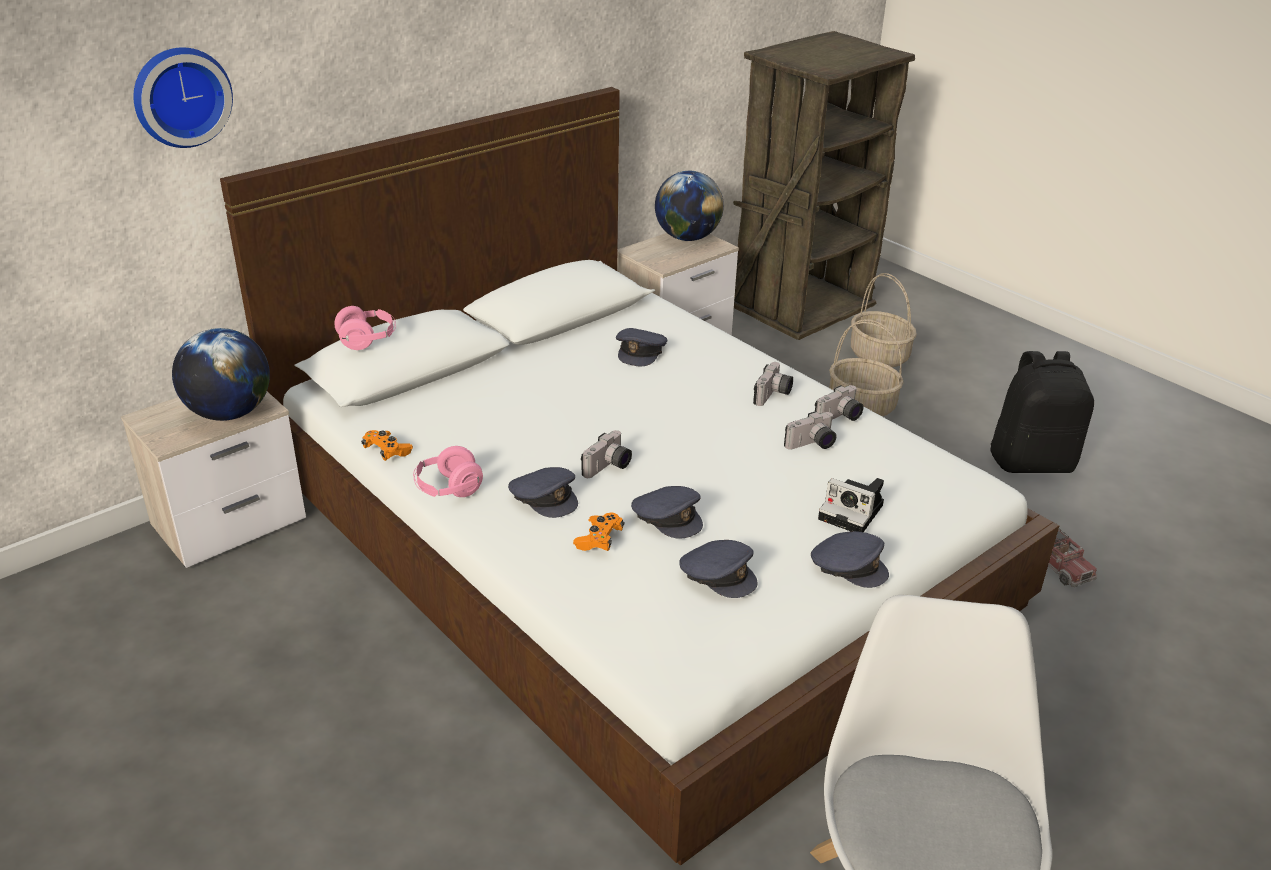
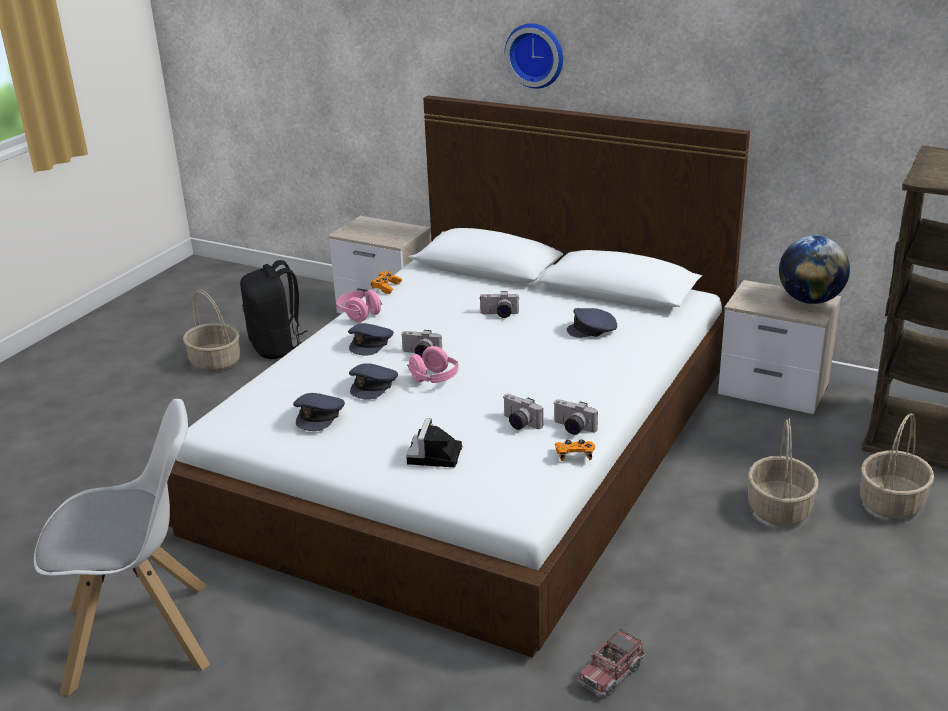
camera: 70 degrees right, 5 degrees down
(180, 96) = (417, 38): wall clock -> wall clock (536, 54)
(198, 734) = (216, 362): none -> basket
(229, 413) = (384, 236): globe -> none
(367, 340) = (463, 232): pink headphones -> pink headphones (434, 379)
(599, 539) = (334, 369): orange game controller -> orange game controller (574, 456)
(773, 395) = (580, 394): camera -> camera (499, 315)
(848, 566) = (365, 465): grey cap -> none
(1031, 462) = (788, 635): black backpack -> black backpack (277, 347)

